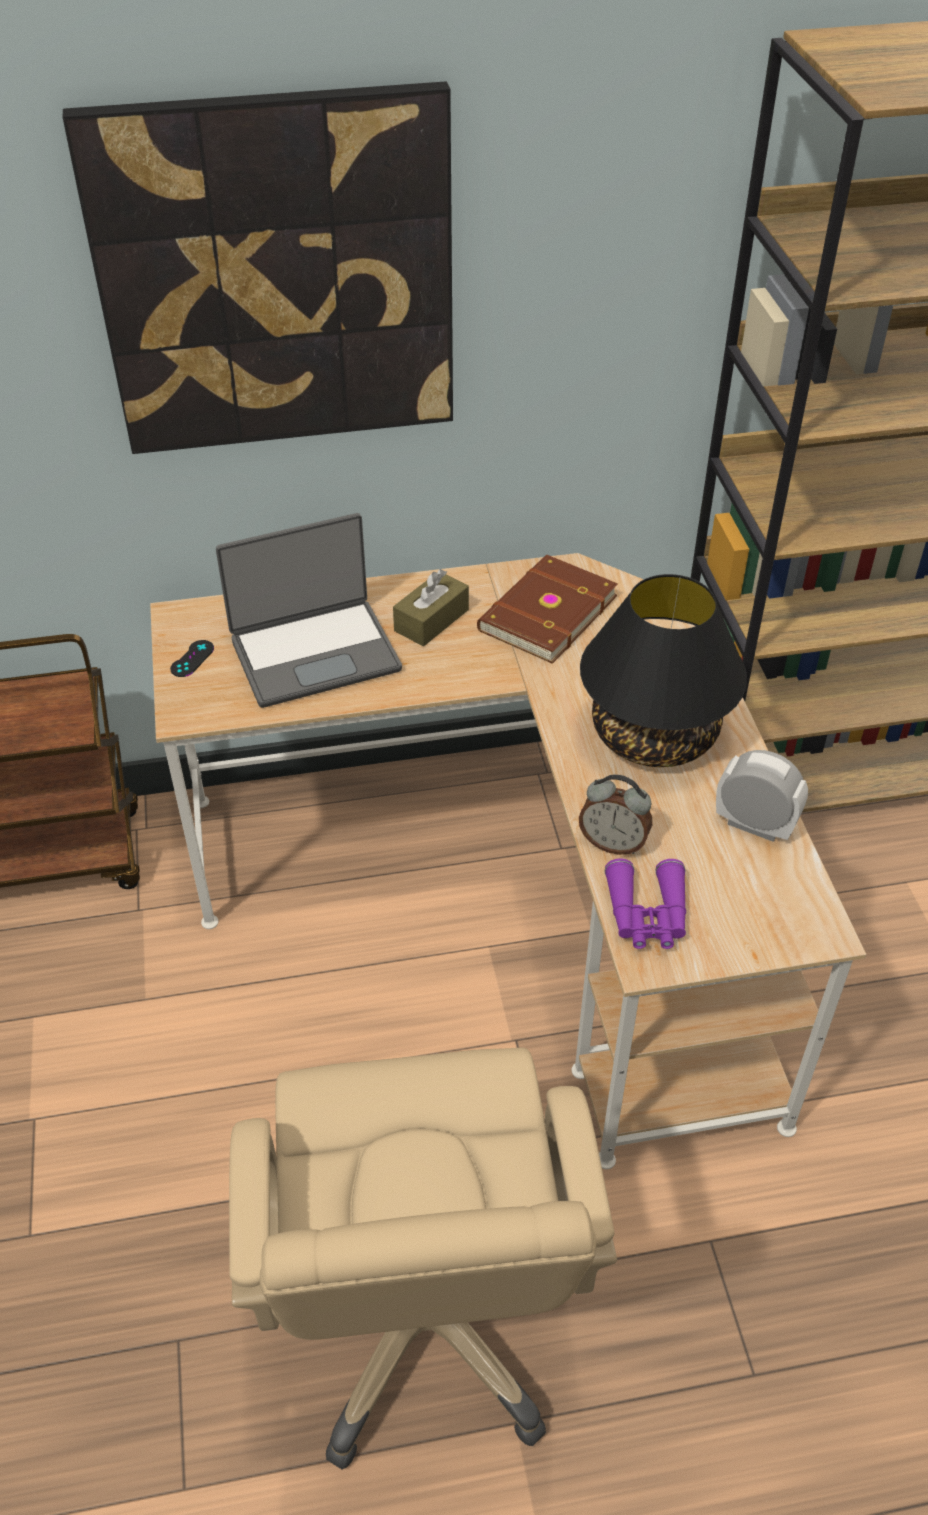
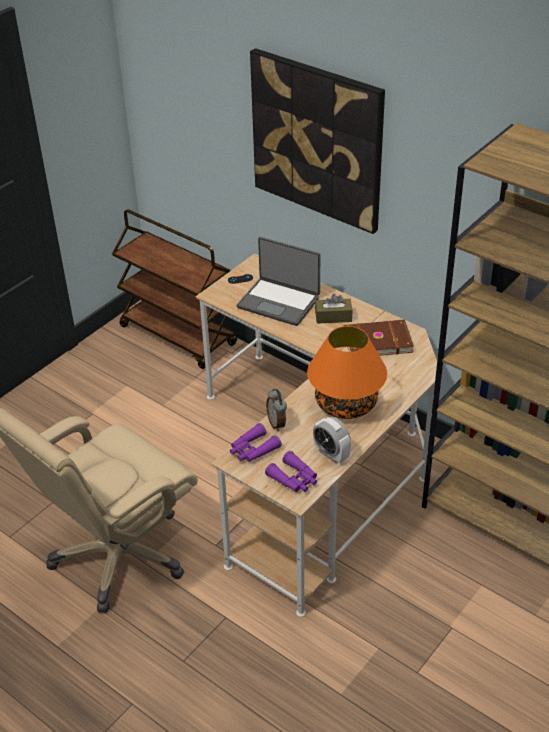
camera: 50 degrees right, 5 degrees down
(655, 735) = (346, 404): black table lamp -> orange table lamp
(754, 825) = (331, 454): alarm clock -> alarm clock turned 150 degrees clockwise
(771, 907) = (294, 479): none -> purple binoculars

